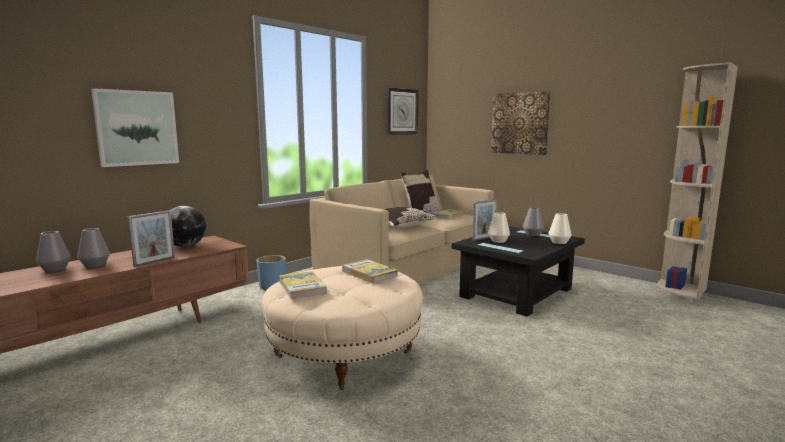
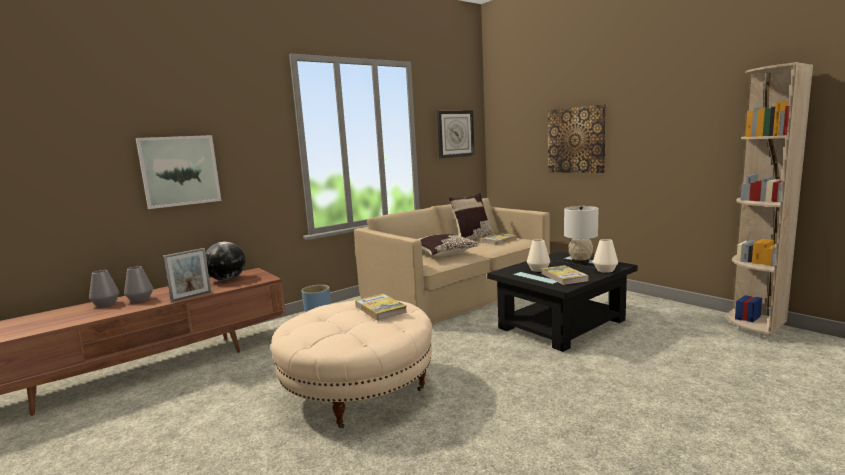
camera: 10 degrees right, 0 degrees up
(302, 287) = (308, 324): book -> book (564, 277)
(484, 238) = (524, 267): picture frame -> none
(532, 234) = (580, 261): grey vase -> white table lamp

